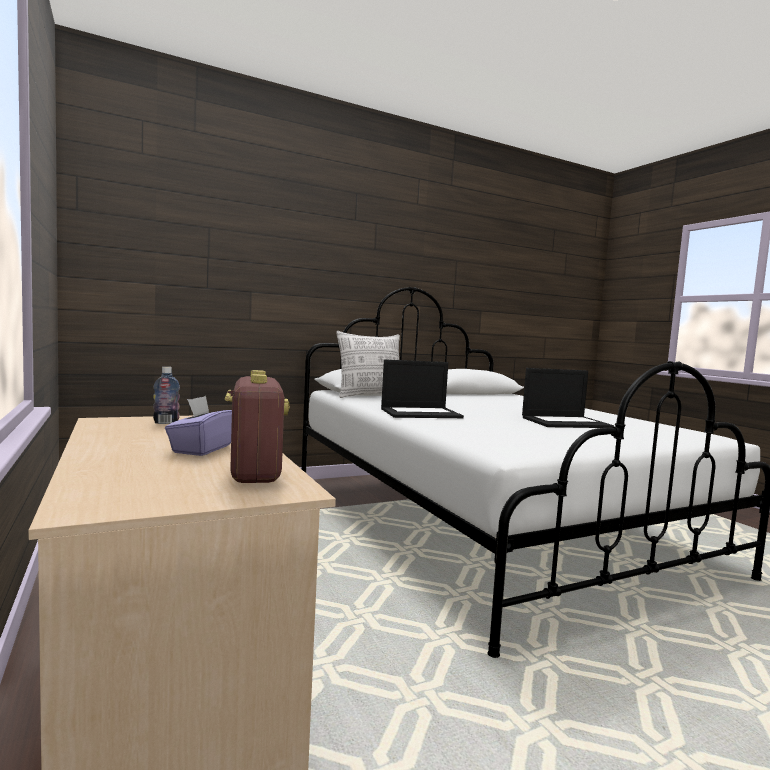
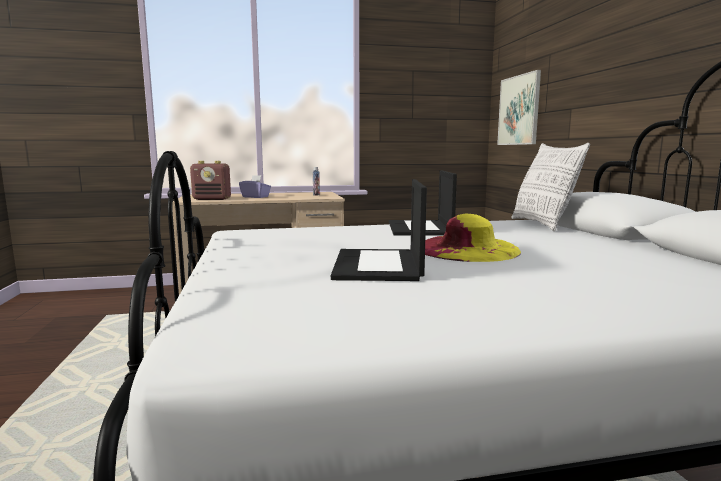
camera: 105 degrees right, 5 degrees up
(153, 277) = (519, 110): none -> picture
(494, 411) = (467, 250): none -> yellow hat

